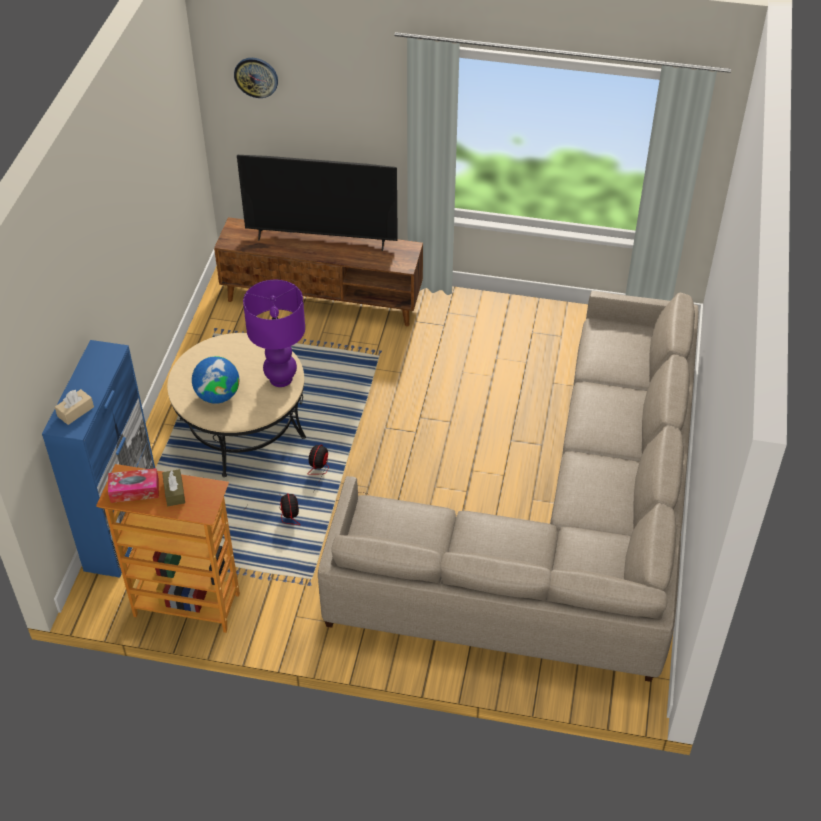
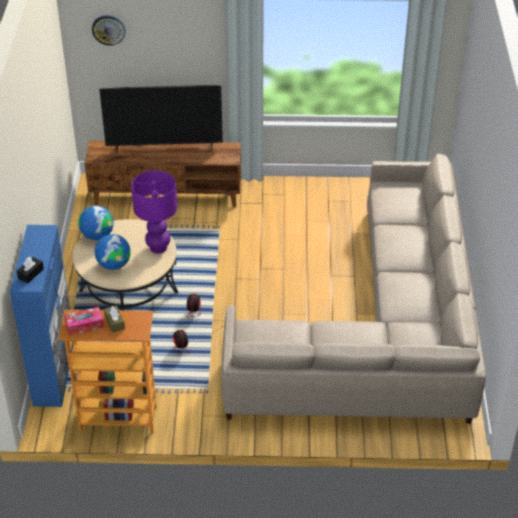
camera: 10 degrees left, 5 degrees down
(75, 411) = (31, 274): beige tissue box -> black tissue box
(207, 352) = (97, 236): none -> globe

